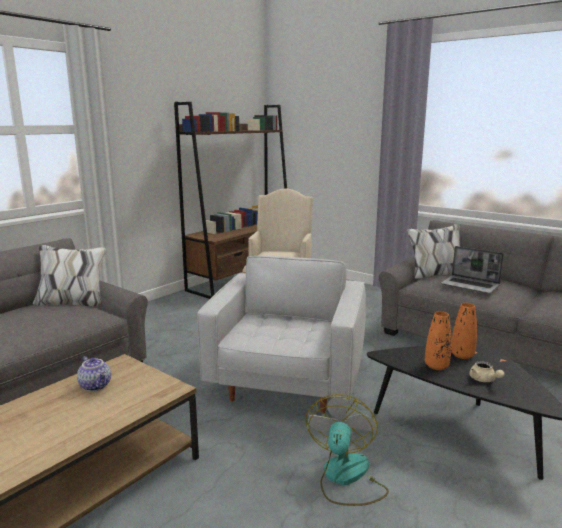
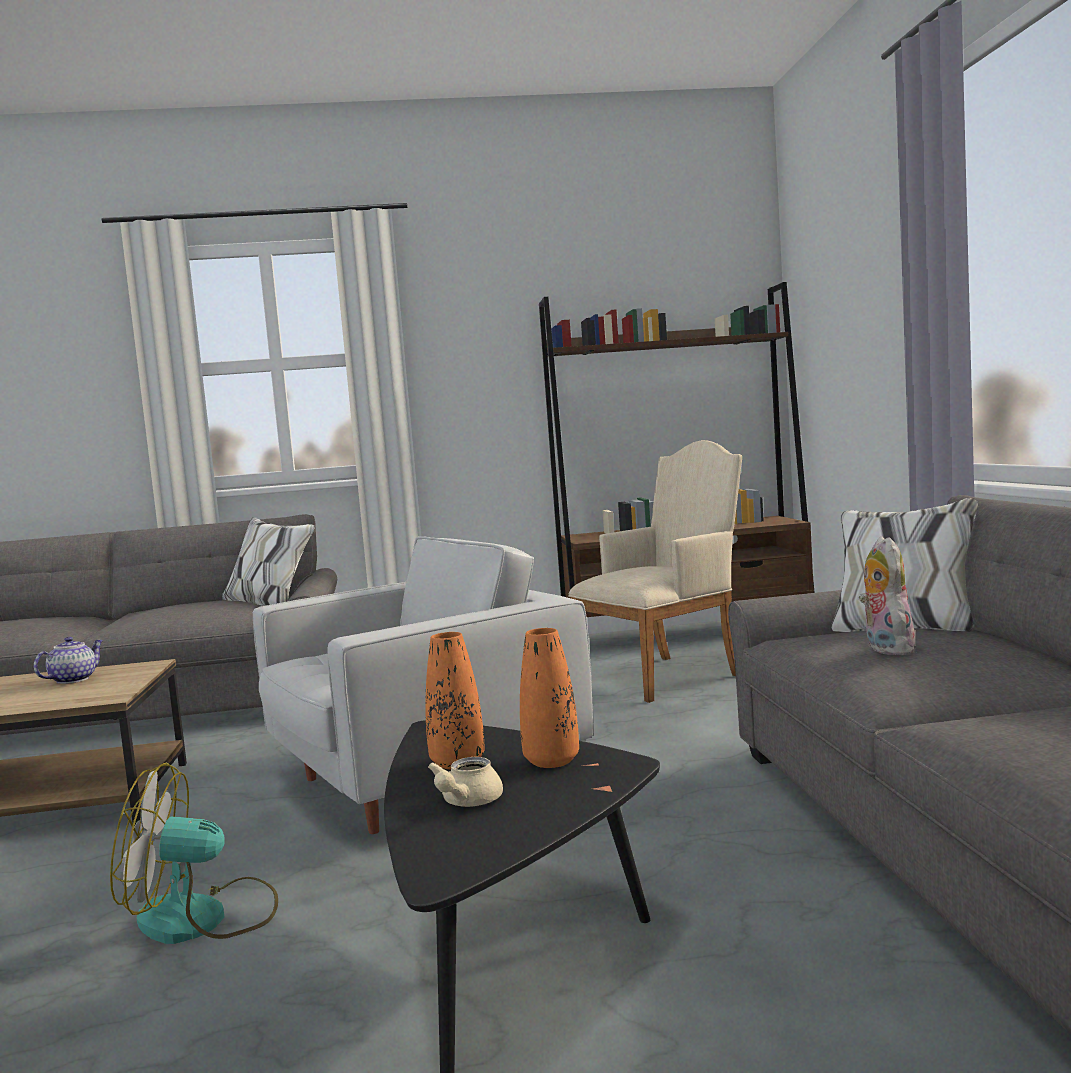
camera: 45 degrees right, 10 degrees down
(96, 386) = (73, 680): teapot -> teapot turned 150 degrees counterclockwise
(345, 478) = (203, 918): fan -> fan turned 150 degrees counterclockwise
(471, 285) = (885, 648): laptop -> plush toy

